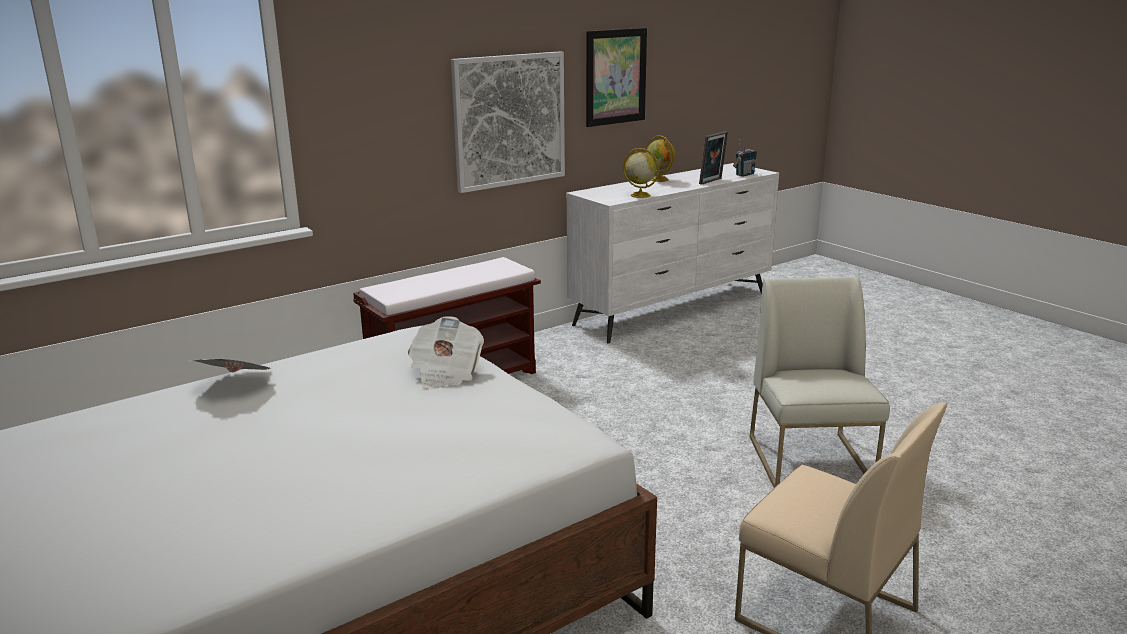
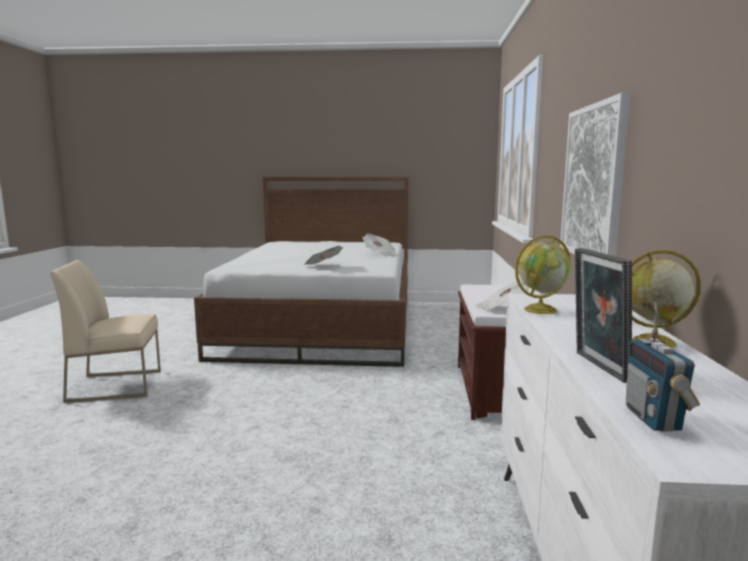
camera: 130 degrees right, 10 degrees down
(491, 268) = (502, 308): none -> newspaper
(615, 77) = (676, 128): picture -> none
(811, 461) = (166, 450): white chair -> none

